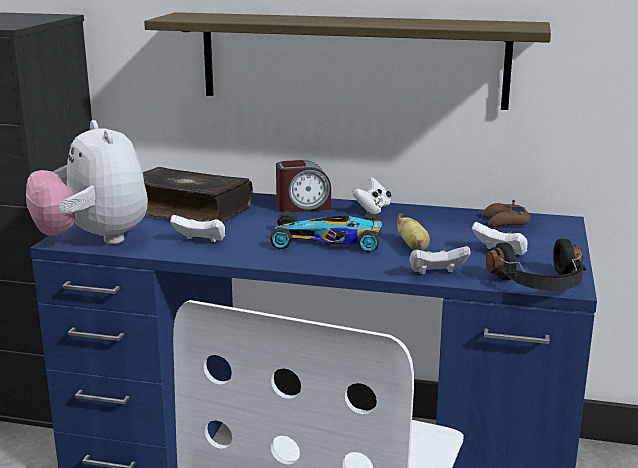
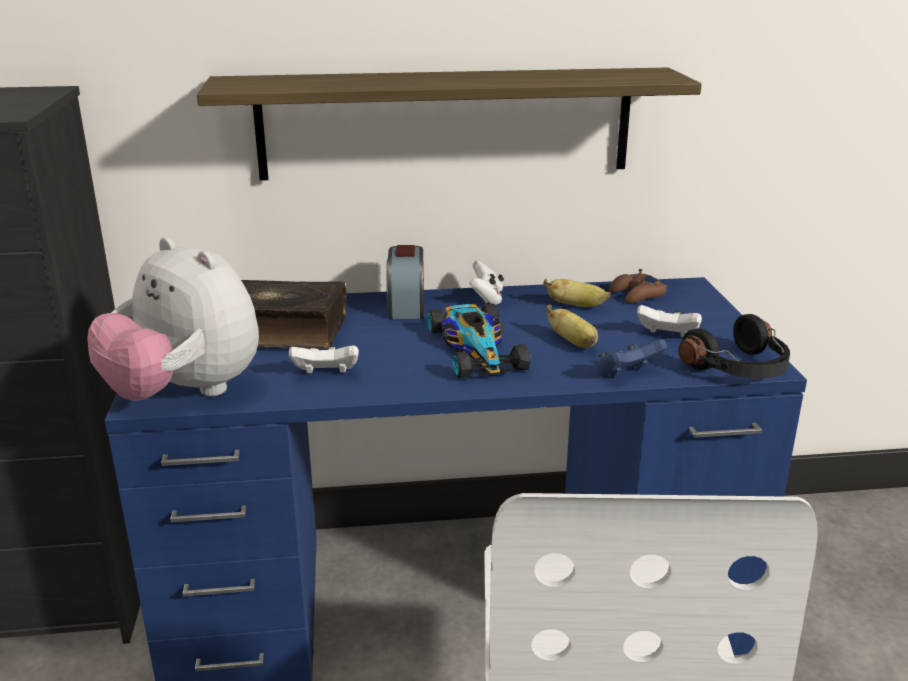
camera: 20 degrees left, 5 degrees up
(303, 207) = (406, 306): alarm clock -> alarm clock turned 120 degrees clockwise
(329, 241) = (476, 348): toy car -> toy car turned 90 degrees counterclockwise
(436, 274) = (627, 374): white game controller -> blue game controller
(443, 223) = (576, 306): none -> banana

